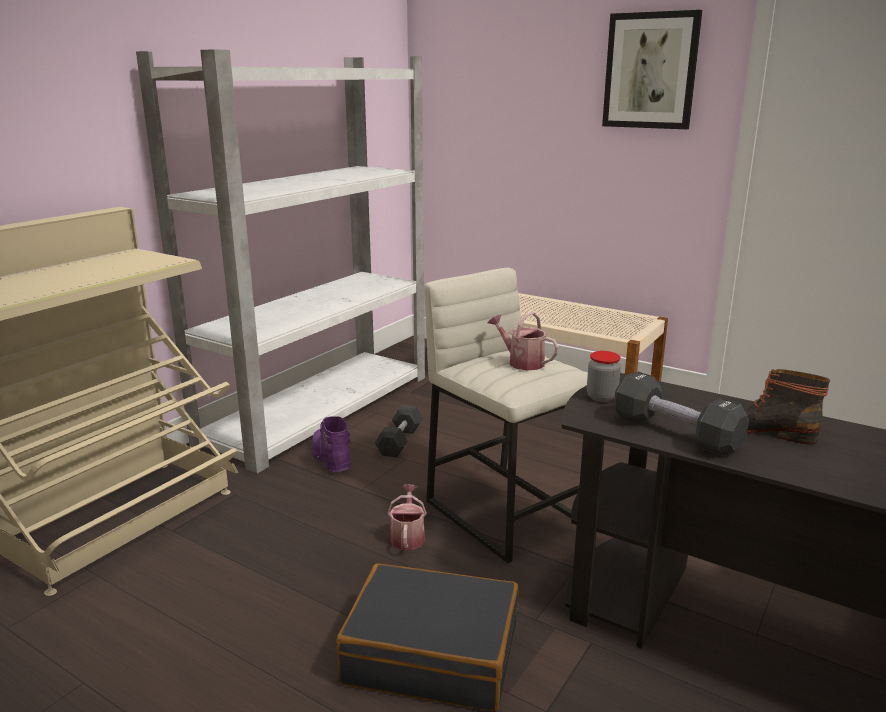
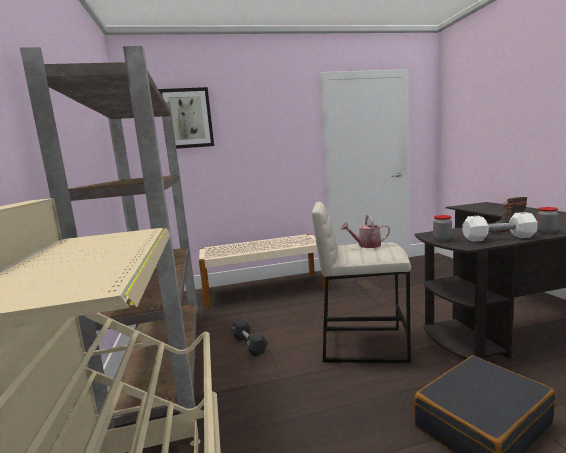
camera: 45 degrees left, 10 degrees down
(319, 409) = (163, 355): white bookcase -> brown bookcase
(330, 459) = (228, 376): purple boot -> none
(407, 536) = (351, 383): watering can -> none
(650, 71) = (278, 114): picture -> picture (187, 118)
(675, 433) = (498, 238): black dumbbell -> white dumbbell
(793, 465) = (546, 232): none -> jar

